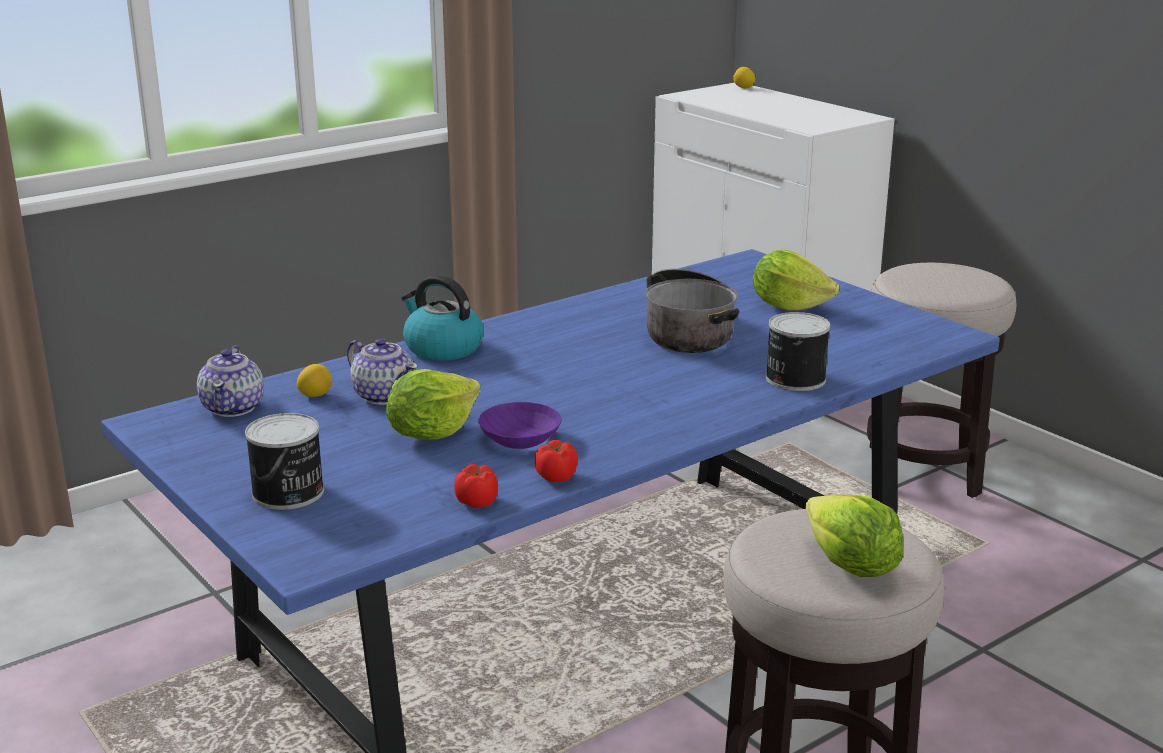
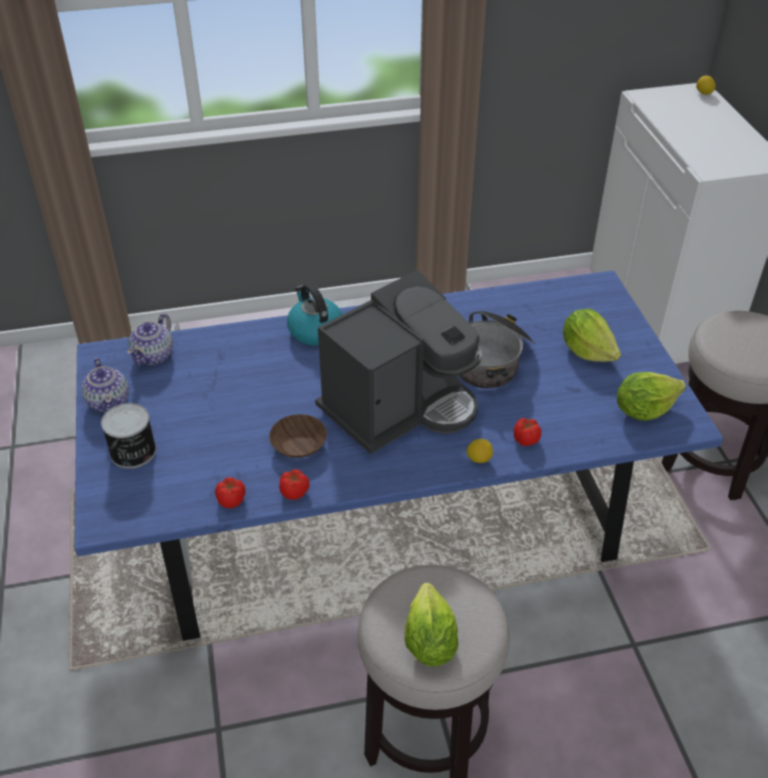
camera: 25 degrees right, 20 degrees up
(315, 395) = (207, 357): lemon -> lemon (479, 459)
(384, 395) = (247, 371): teapot -> teapot (109, 401)
(431, 433) = (250, 420): lettuce -> lettuce (643, 410)
(518, 438) = (298, 444): purple bowl -> brown bowl
(617, 385) = (399, 406): none -> coffee machine
(793, 379) = (525, 439): can -> tomato

